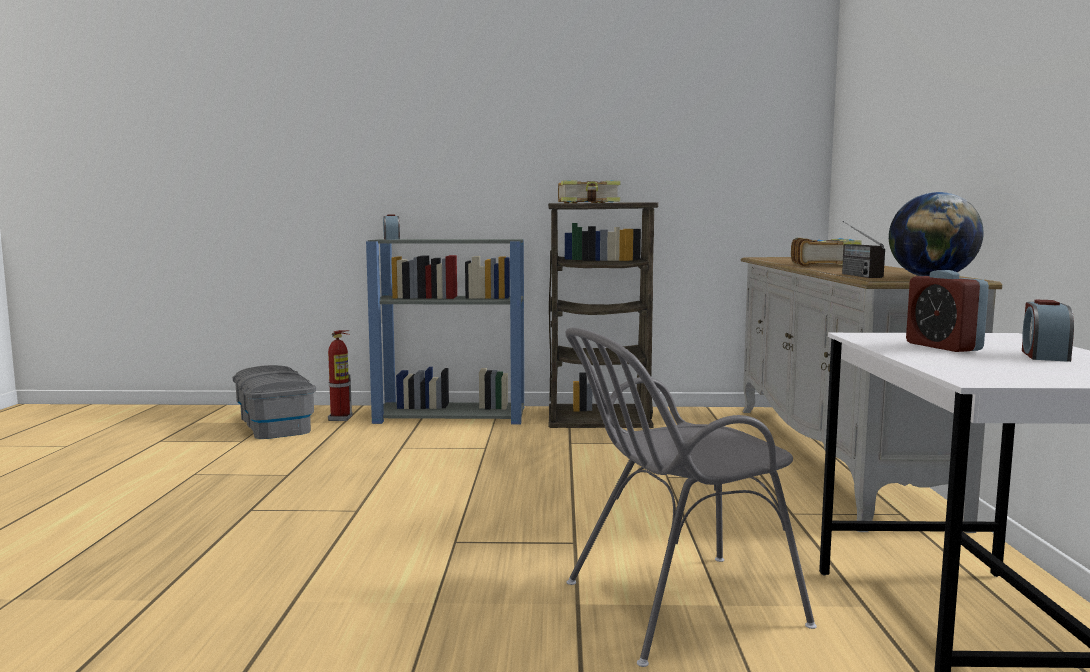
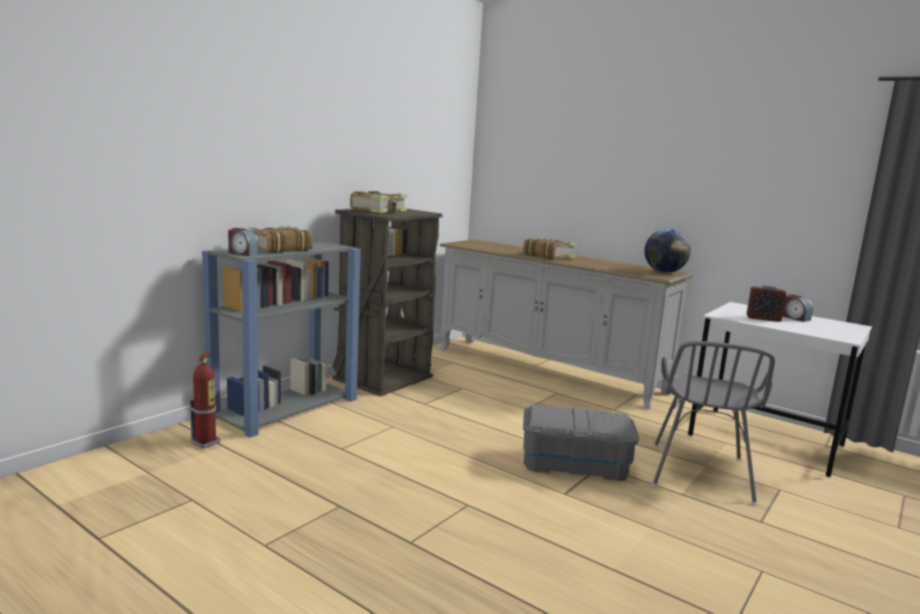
camera: 55 degrees left, 5 degrees up
(274, 425) = (165, 472): grey storage box -> grey storage box (574, 464)
(439, 239) = (277, 249): none -> book
(852, 274) = (630, 272): radio -> none

